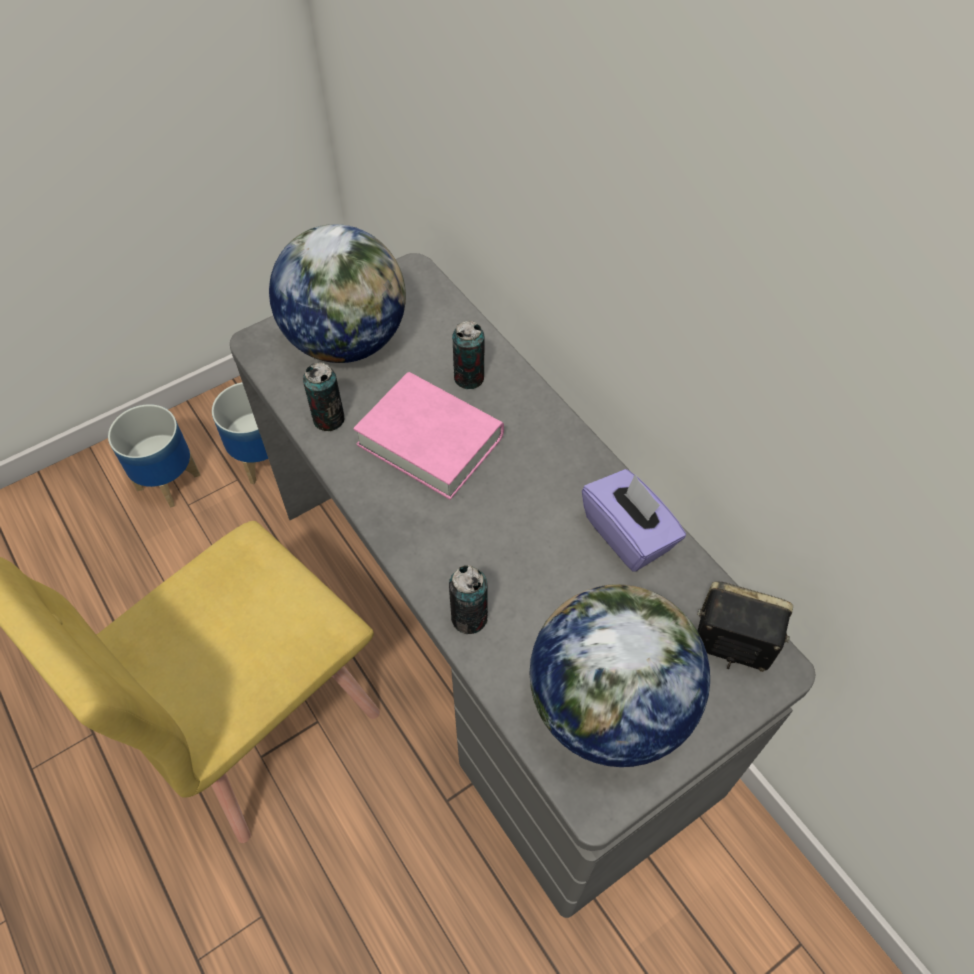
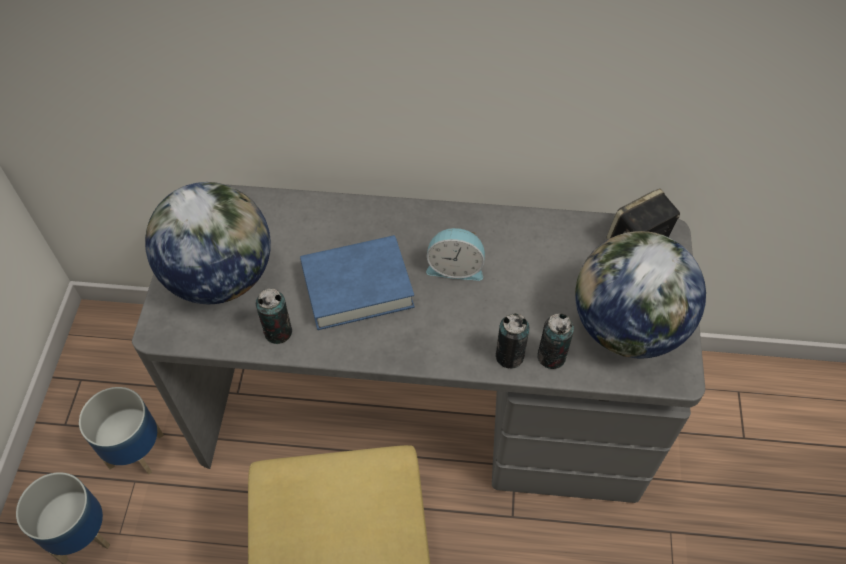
camera: 50 degrees left, 0 degrees up
(430, 441) = (357, 287): pink book -> blue book
(469, 378) = (329, 231): can -> can (551, 357)
(529, 500) = (455, 267): none -> alarm clock
(628, 534) = (525, 236): purple tissue box -> none

